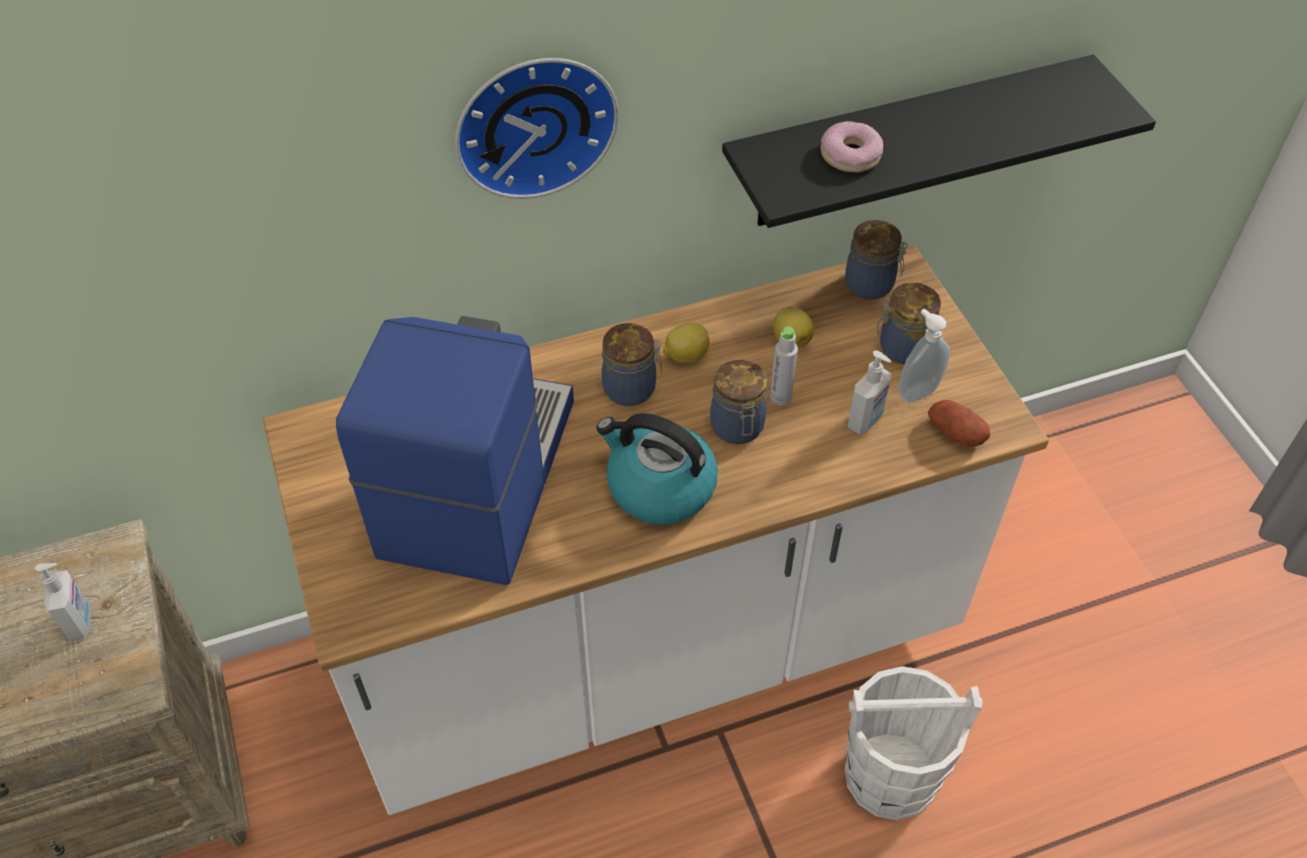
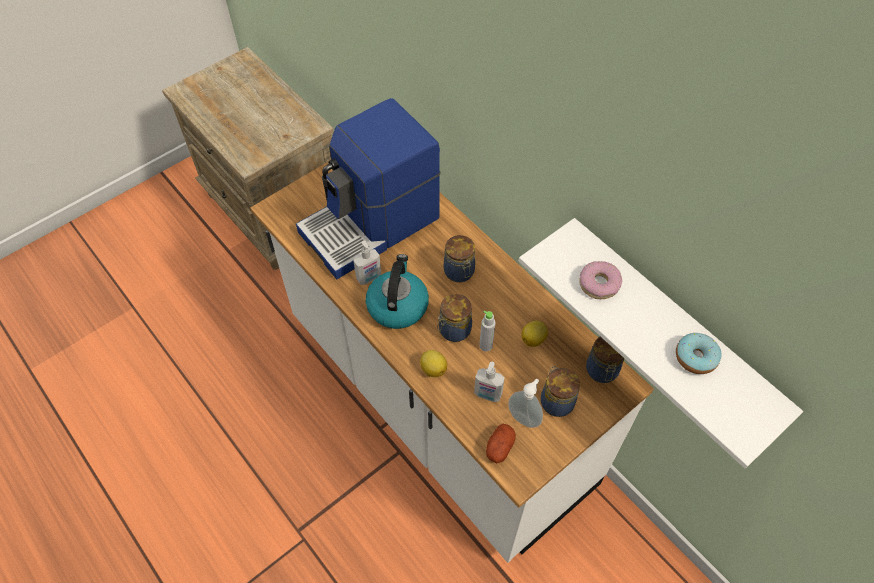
camera: 70 degrees right, 5 degrees up
(80, 621) = (274, 131): soap dispenser -> soap dispenser (369, 278)
(474, 479) = (371, 225): coffee machine -> coffee machine turned 150 degrees clockwise
(533, 122) = (495, 113): wall clock -> none
(685, 355) = (495, 290): lemon -> lemon (433, 368)
(891, 776) = (404, 552): white bucket -> none
(905, 144) = (669, 328): black shelf -> white shelf
(996, 109) = (695, 357): none -> donut

